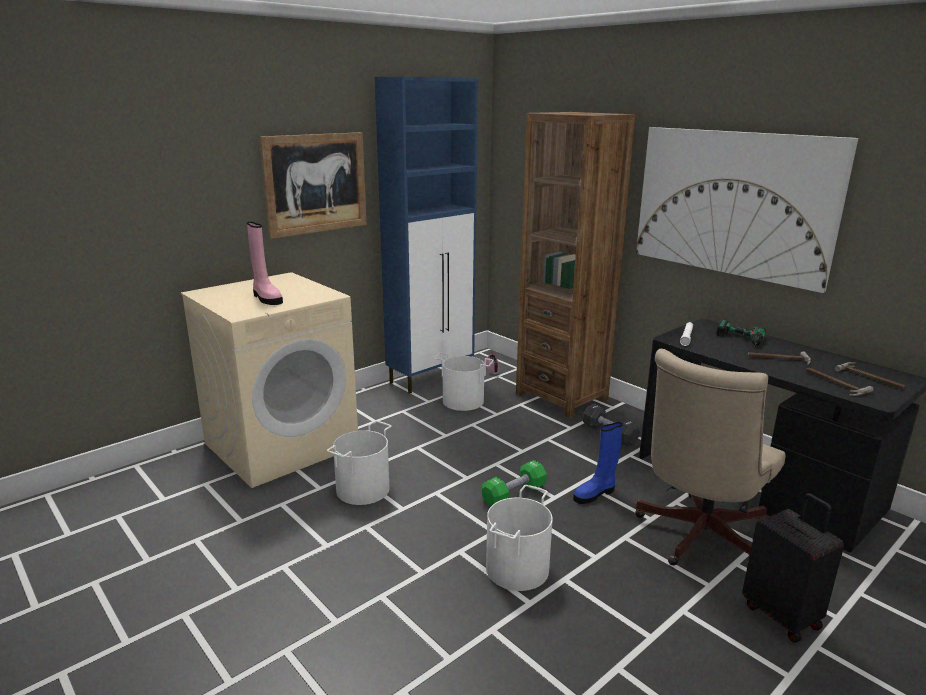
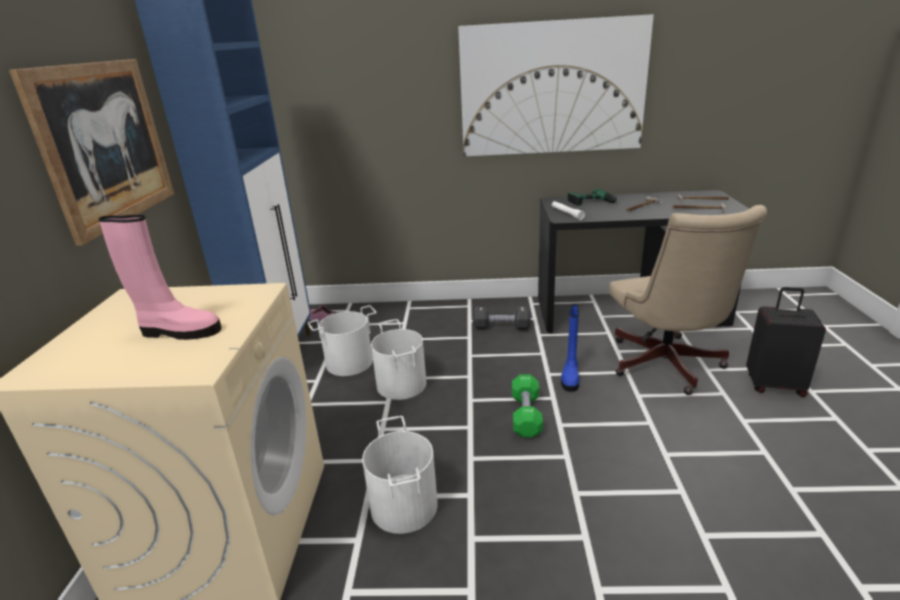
camera: 45 degrees left, 5 degrees up
(516, 568) = (629, 472): white bucket -> white bucket (400, 384)
(561, 396) = (421, 316): brown bookcase -> none

